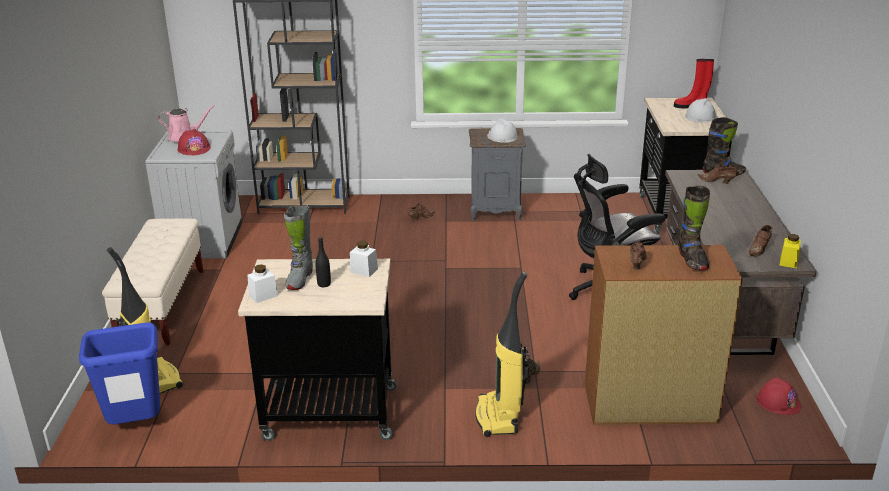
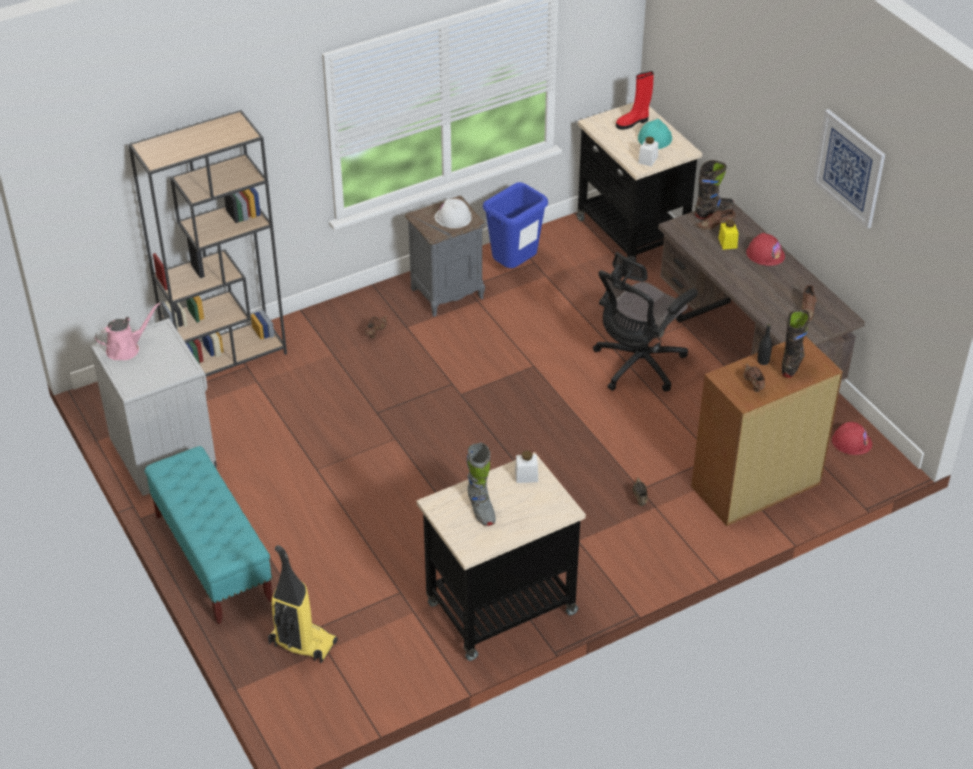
camera: 30 degrees left, 15 degrees up
(135, 426) = (337, 699): blue trash can -> blue trash can (514, 267)
(162, 306) = (213, 557): beige bench -> turquoise bench
(194, 148) = (158, 363): red hard hat -> red hard hat (765, 254)
(263, 295) = (468, 540): white jar -> white jar (648, 160)
(324, 284) = (508, 506): black bottle -> black bottle (763, 361)
(499, 417) = (647, 551): vacuum cleaner -> none
(692, 260) = (792, 363): black boot -> black boot turned 120 degrees counterclockwise
(701, 117) = (654, 138): white hard hat -> turquoise hard hat
(788, 262) = (838, 318): yellow jar -> yellow jar (727, 243)
(825, 96) = (849, 168): none -> picture

